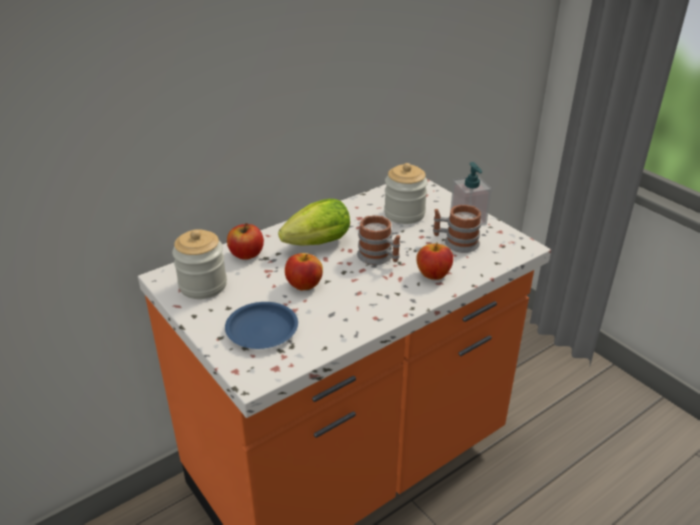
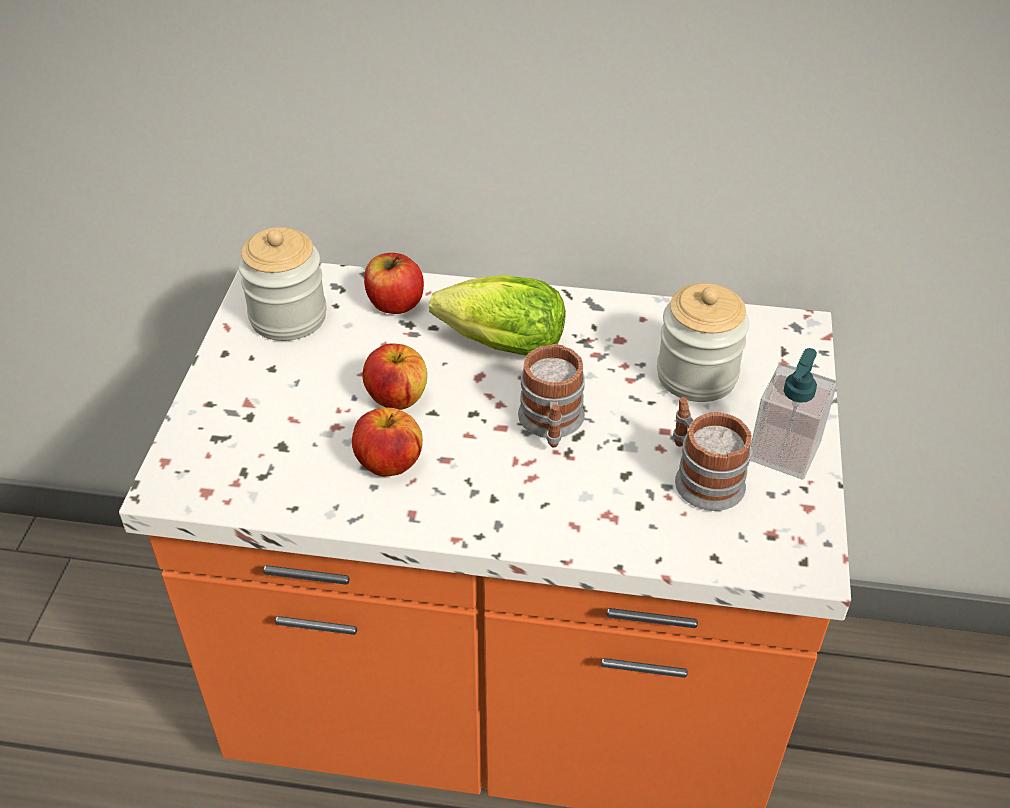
camera: 45 degrees right, 10 degrees up
(262, 329) = (265, 427): blue plate -> none
(433, 275) = (586, 506): apple -> apple (389, 463)

